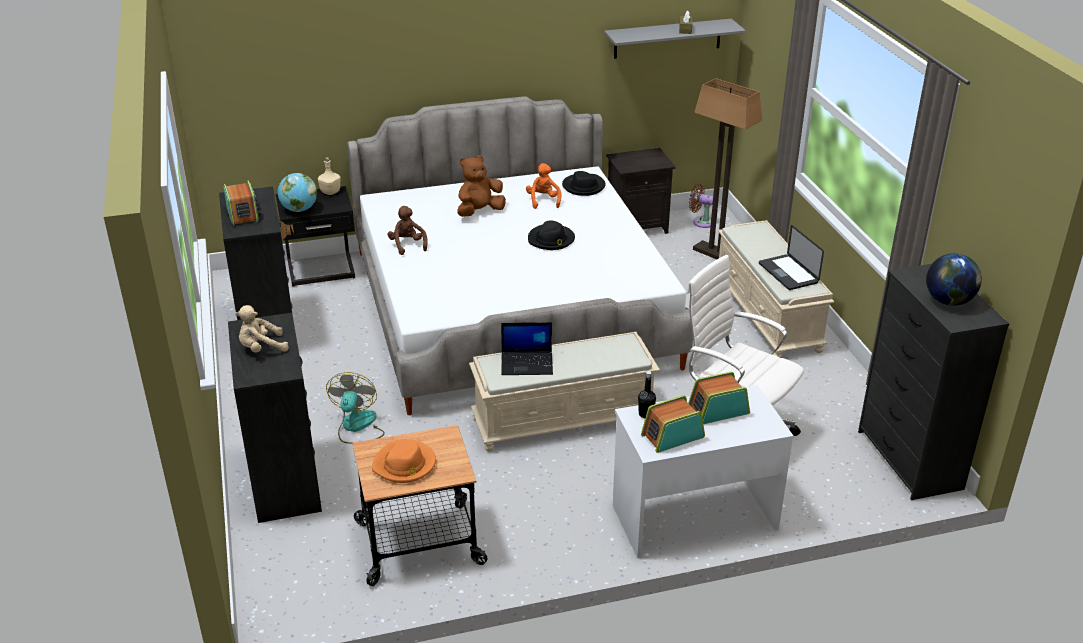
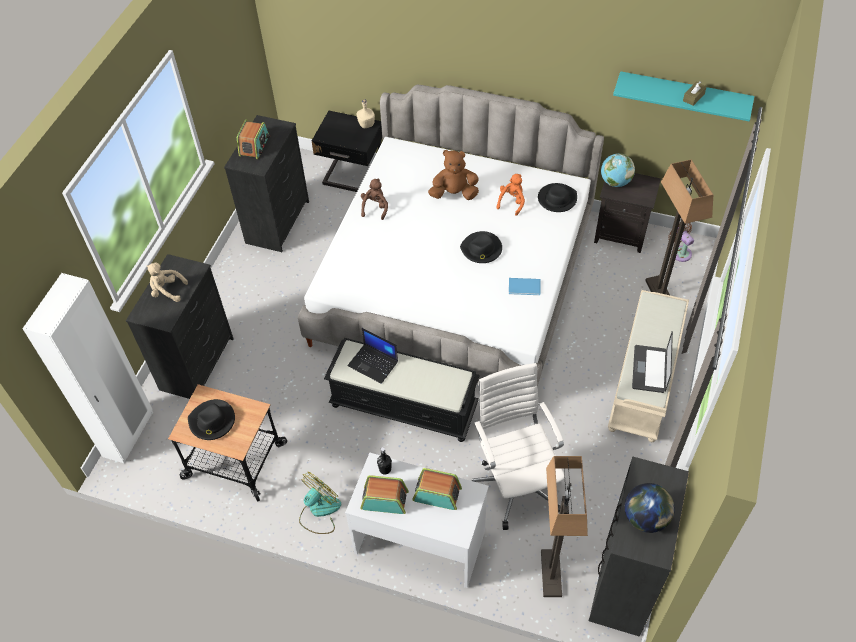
camera: 35 degrees right, 20 degrees up
(257, 579) = (129, 434): none -> white wardrobe
(299, 210) = (331, 135): globe -> globe (615, 182)
(357, 427) = (270, 340): fan -> fan (319, 511)
(404, 465) = (212, 421): orange hat -> black hat
(564, 419) = (405, 405): beige bench -> black bench
(623, 251) = (525, 287): none -> blue book
(667, 38) = (683, 94): grey shelf -> turquoise shelf
(842, 482) = (551, 574): none -> floor lamp

